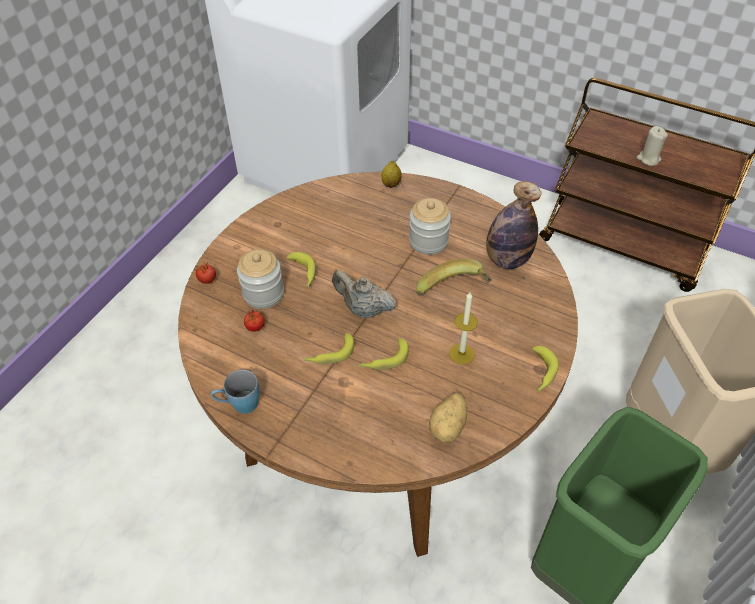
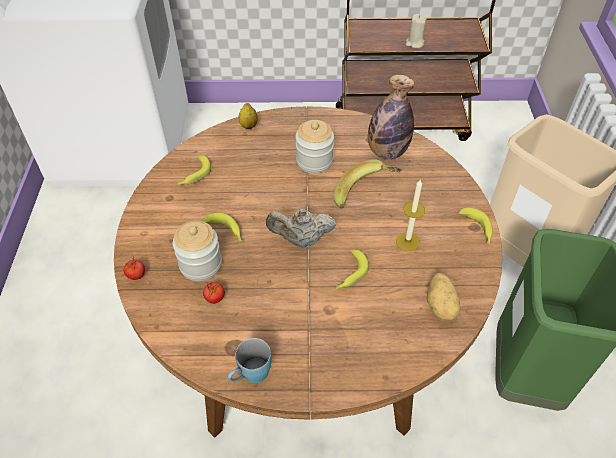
camera: 30 degrees left, 0 degrees up
(330, 354) = (300, 291): banana -> banana (194, 175)

